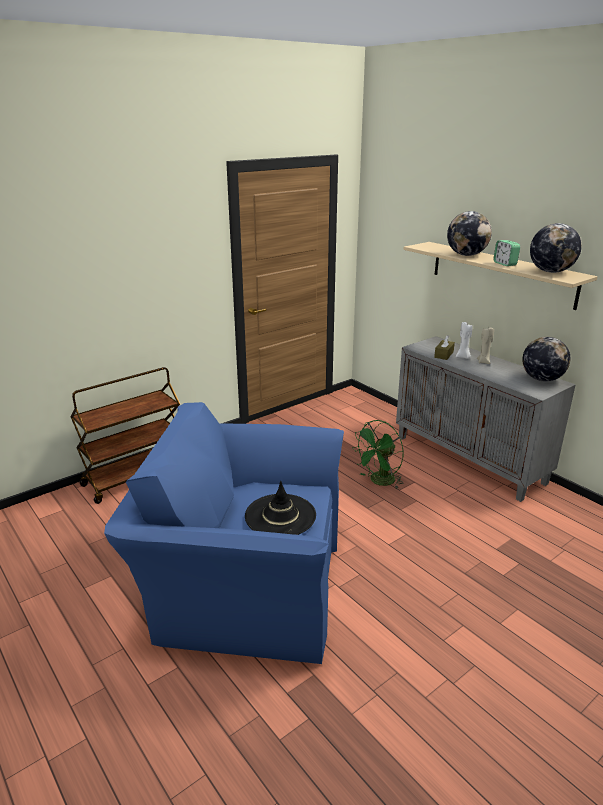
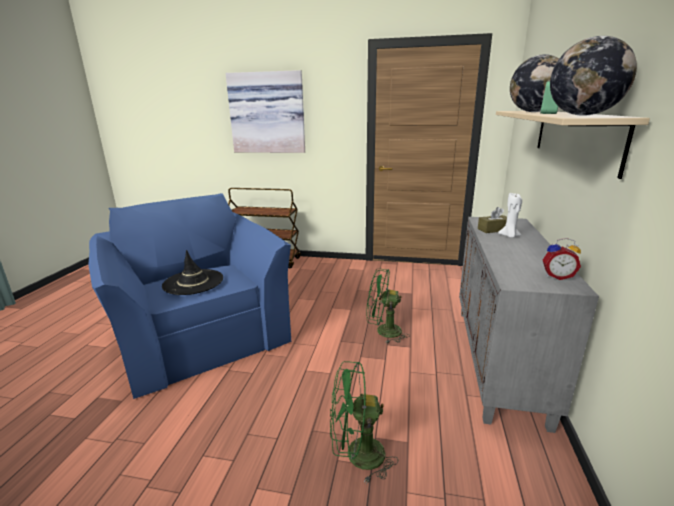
camera: 50 degrees right, 5 degrees down
(105, 267) = (267, 113): none -> picture
(484, 362) = (522, 245): beige candle -> none
(506, 565) = (357, 456): none -> green fan
(542, 379) = (557, 276): globe -> alarm clock

